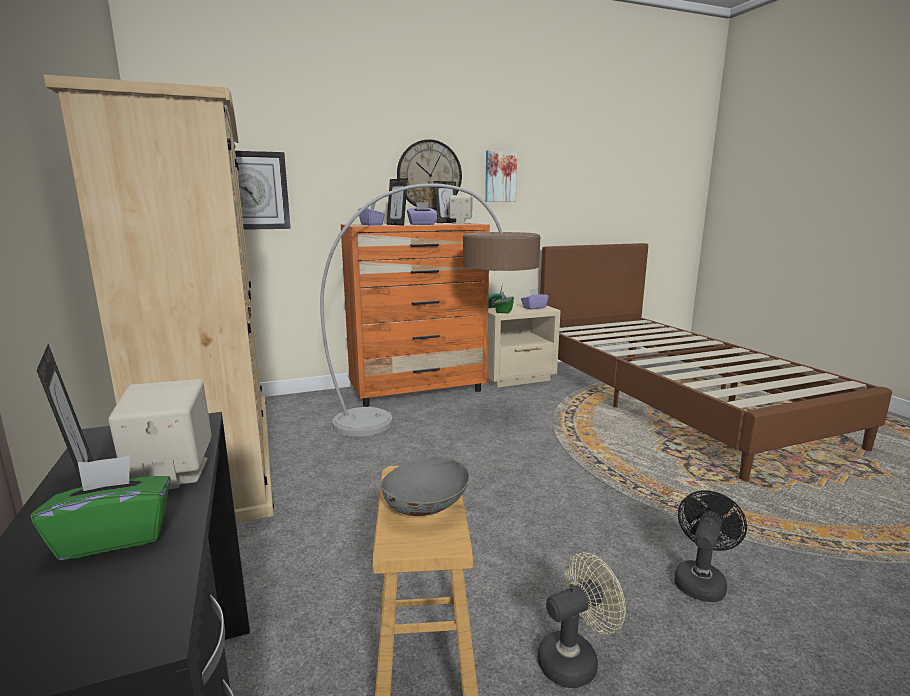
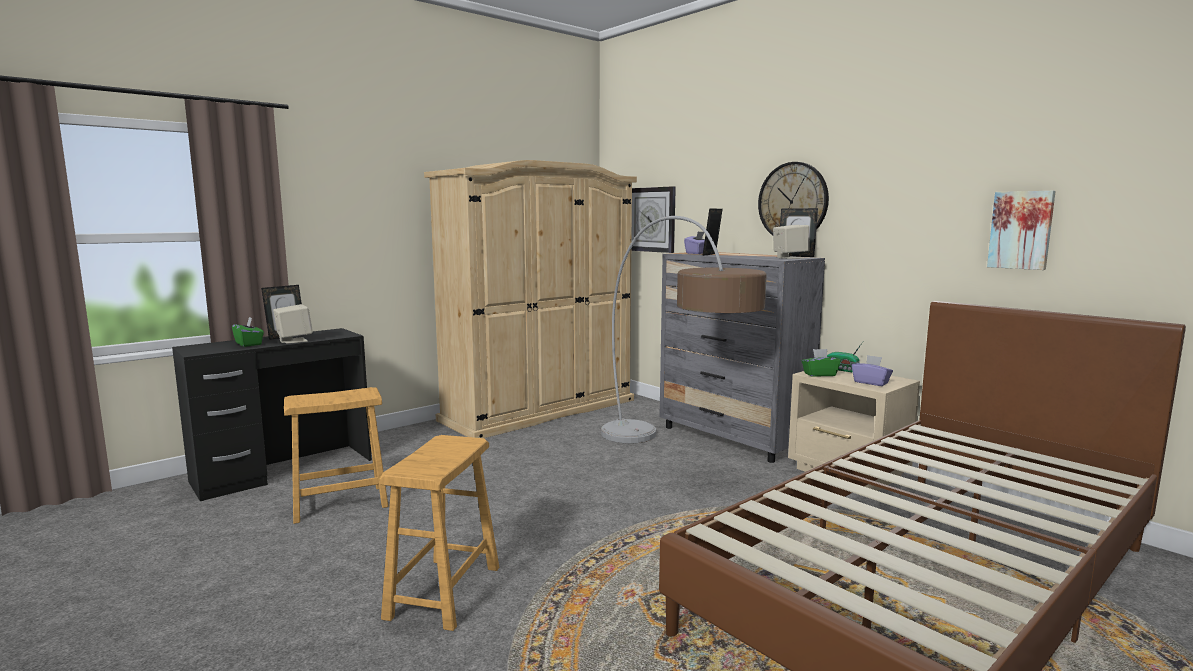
camera: 70 degrees right, 5 degrees down
(418, 390) = (733, 438): orange dresser -> grey dresser
(422, 224) = (730, 256): purple tissue box -> none
(426, 508) = (327, 397): grey bowl -> none
(500, 176) = (881, 200): picture -> picture (1021, 230)
(575, 659) = (350, 543): beige fan -> none
(700, 580) = (443, 592): black fan -> brown stool

